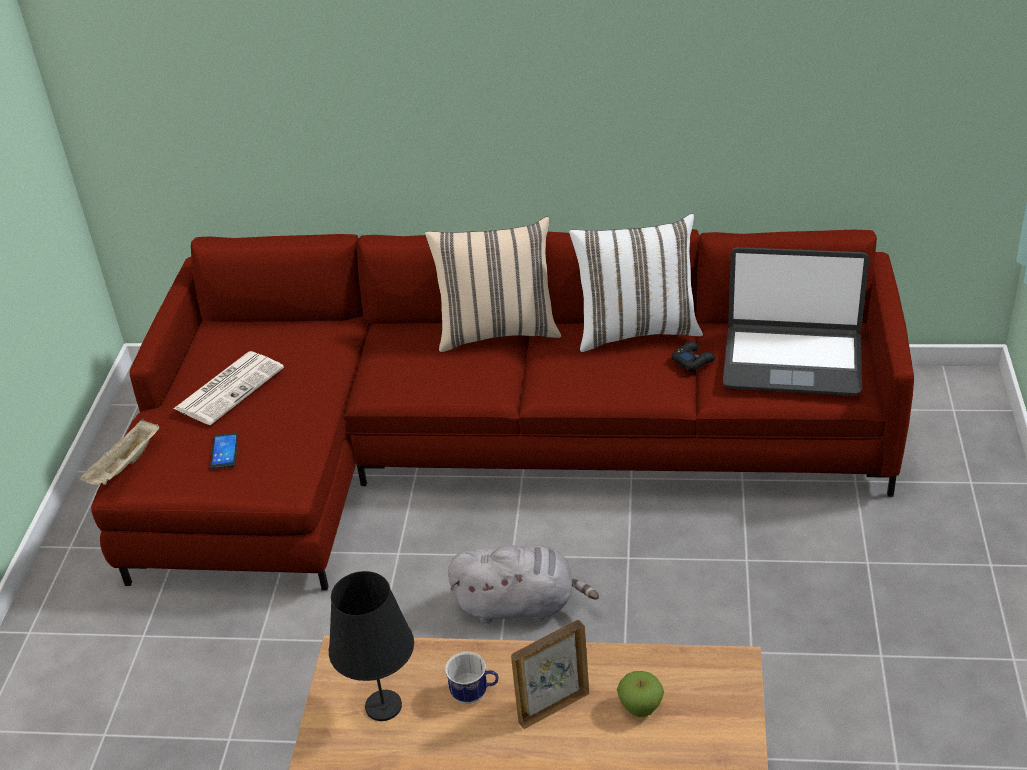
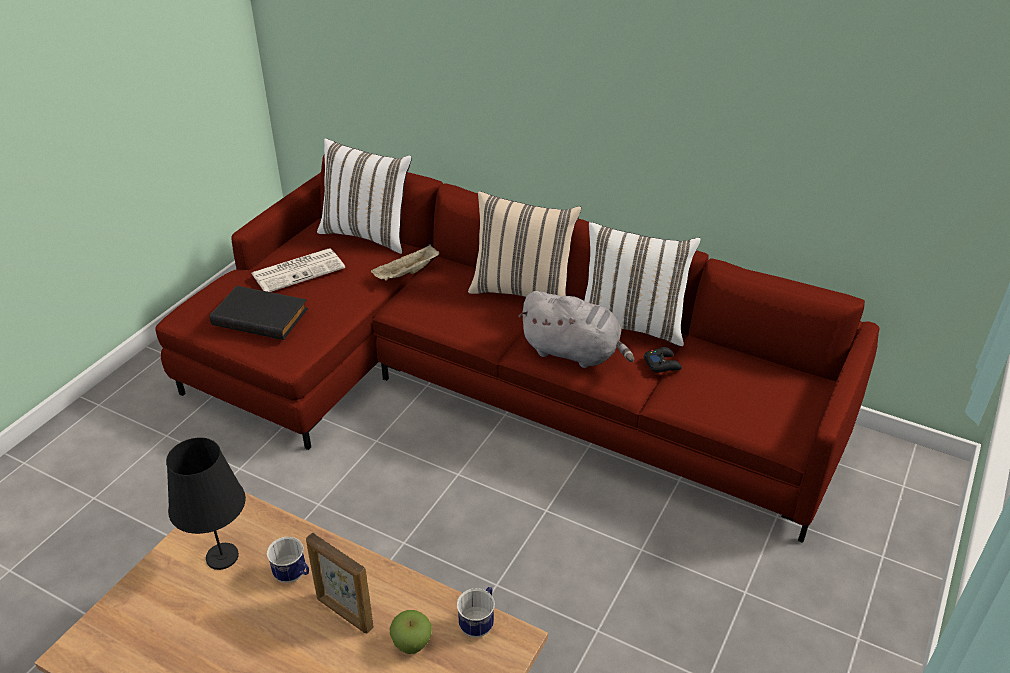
camera: 20 degrees right, 0 degrees up
(125, 466) = (191, 304): beige tray -> beige tray (406, 274)
(224, 451) = (262, 316): phone -> black book
(277, 323) = (368, 234): none -> white pillow
(520, 605) = (439, 516): grey plush toy -> grey plush toy (574, 352)
(553, 707) = (344, 613): picture frame -> picture frame turned 135 degrees counterclockwise
(691, 663) = (479, 623): none -> mug
(792, 360) = (746, 392): laptop -> none

